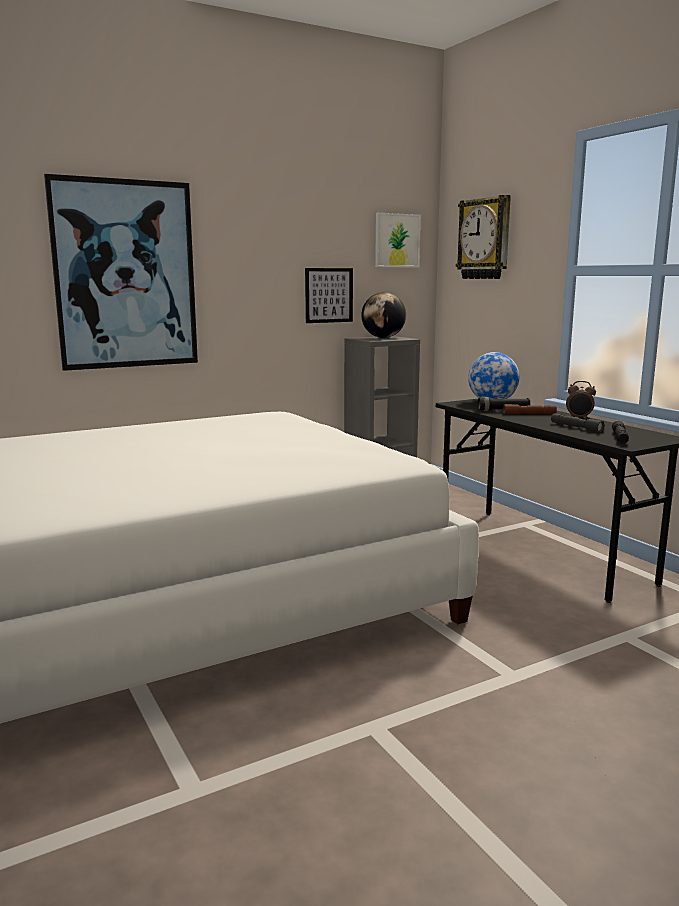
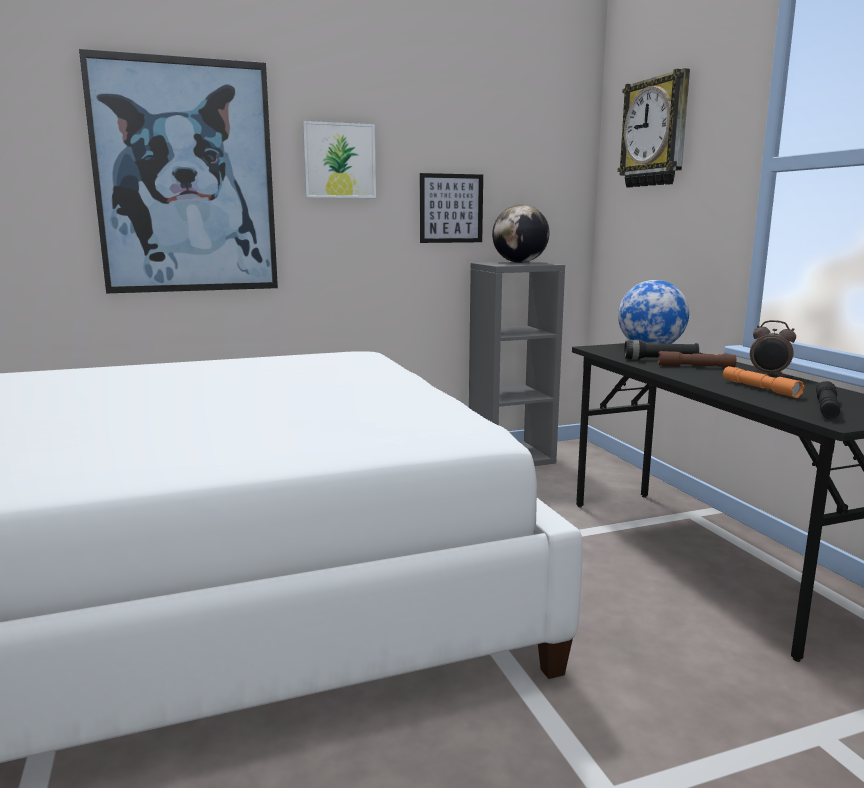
camera: 10 degrees right, 0 degrees up
(397, 240) = (543, 140): picture -> picture (339, 161)
(576, 427) = (760, 388): grey flashlight -> orange flashlight

